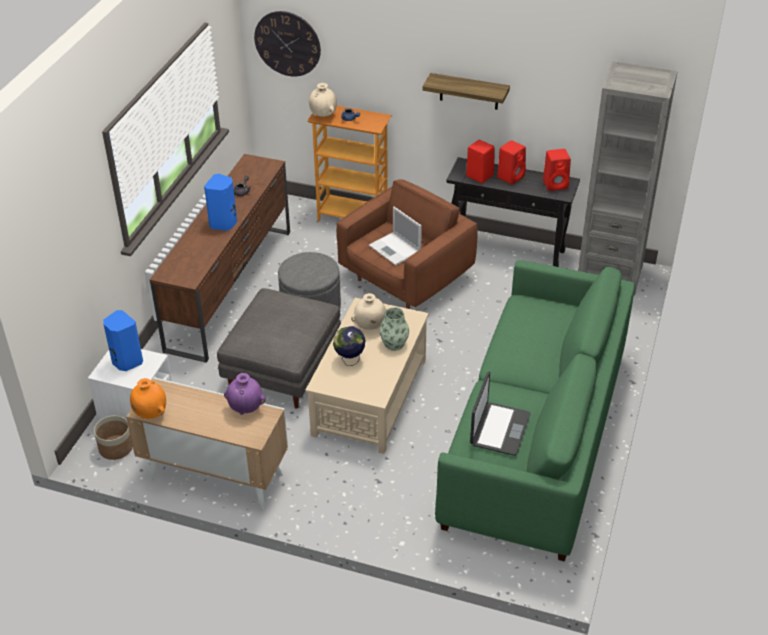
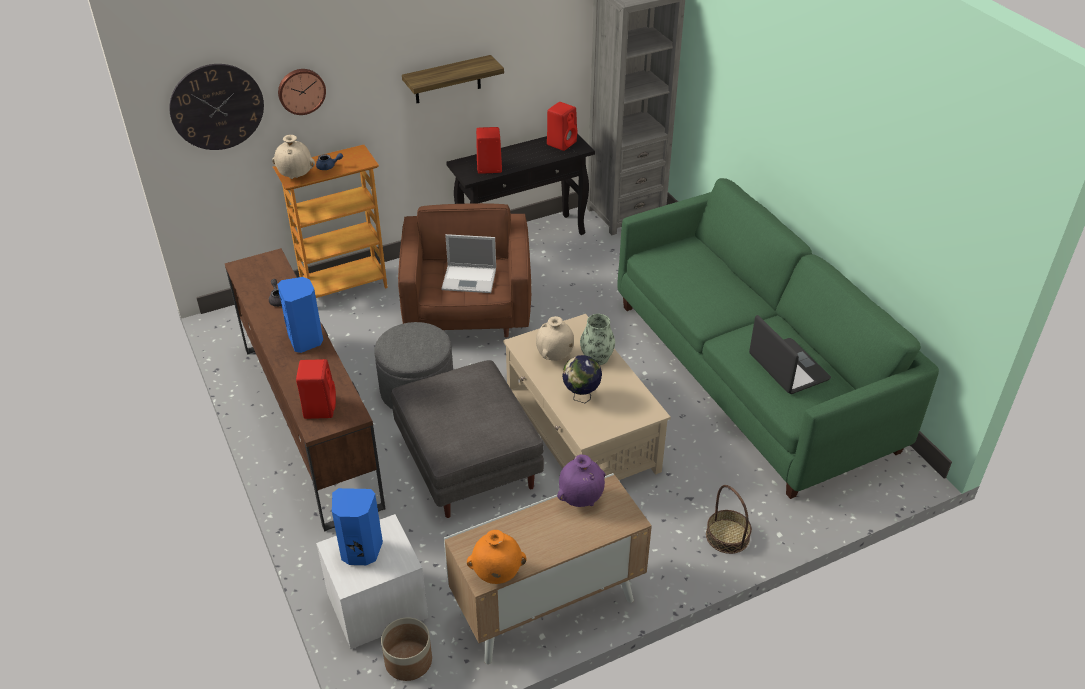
camera: 45 degrees left, 0 degrees up
(349, 55) = (301, 90): none -> wall clock
(368, 519) = (727, 536): none -> basket
(511, 176) = (516, 155): red speaker -> red speaker (319, 407)

